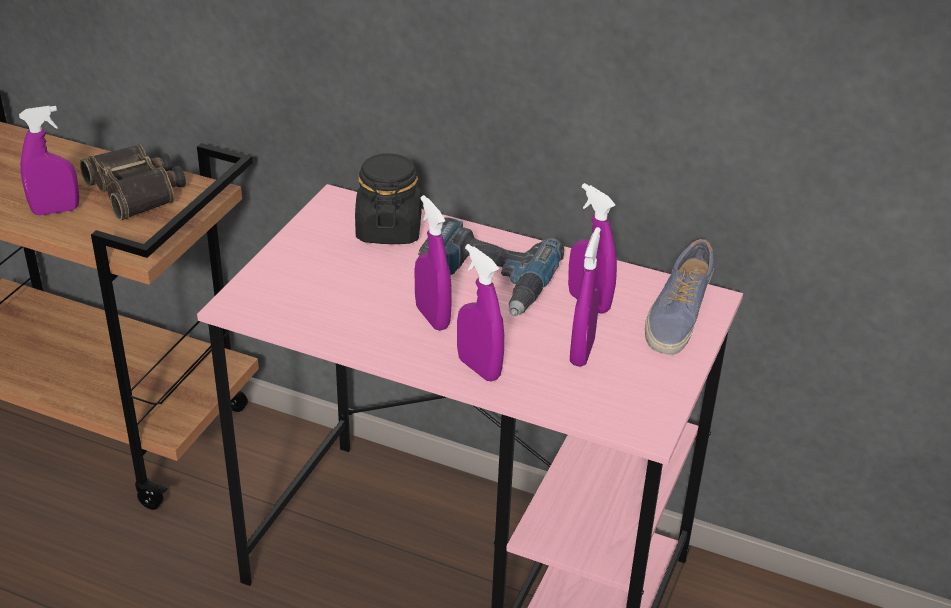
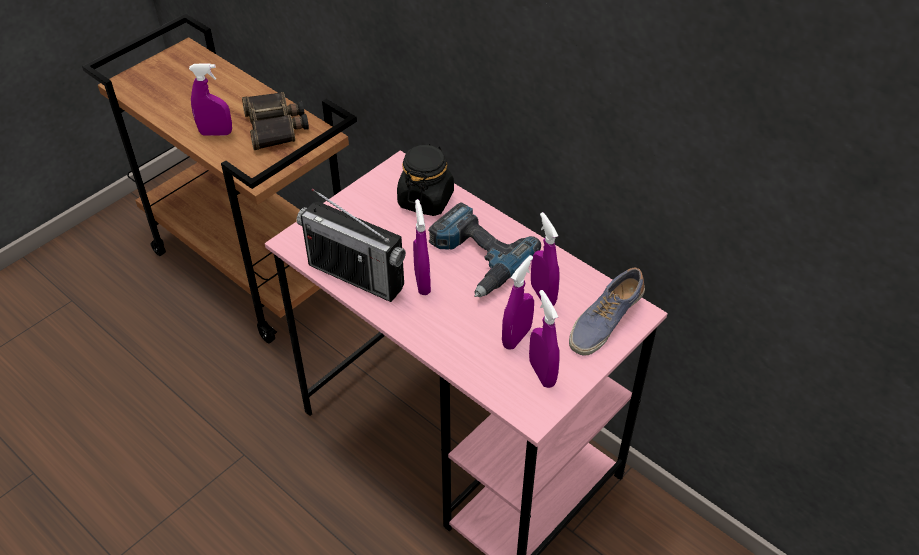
camera: 20 degrees right, 10 degrees up
(342, 326) = (356, 275): none -> radio
(479, 368) = (435, 333): purple spray bottle -> purple spray bottle (542, 373)

